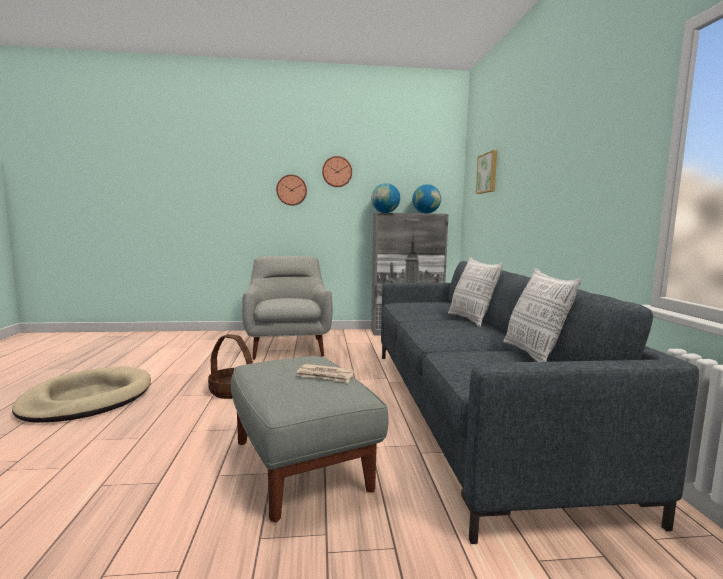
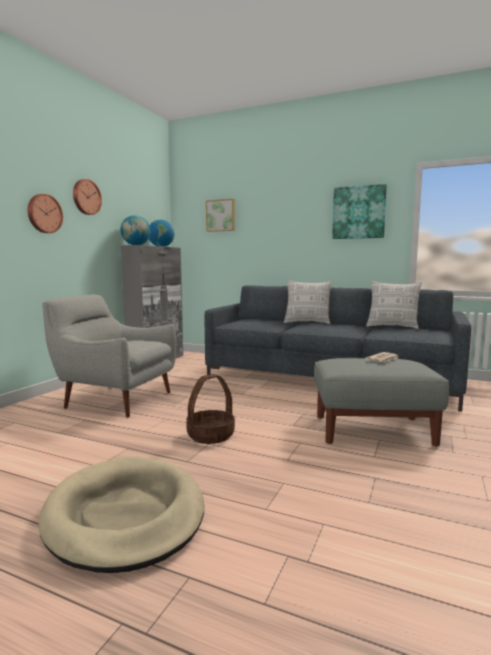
camera: 60 degrees left, 0 degrees up
(598, 147) = (359, 212): none -> picture

